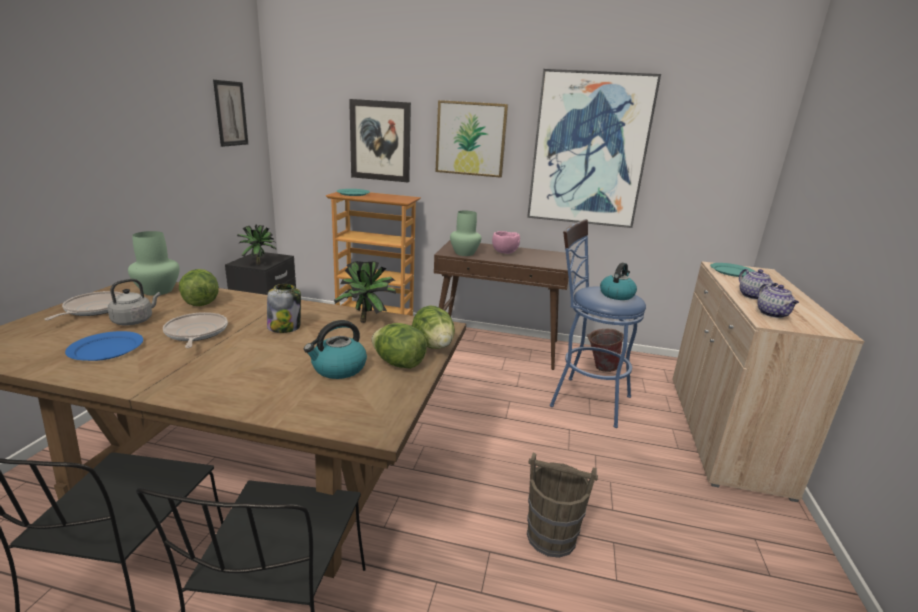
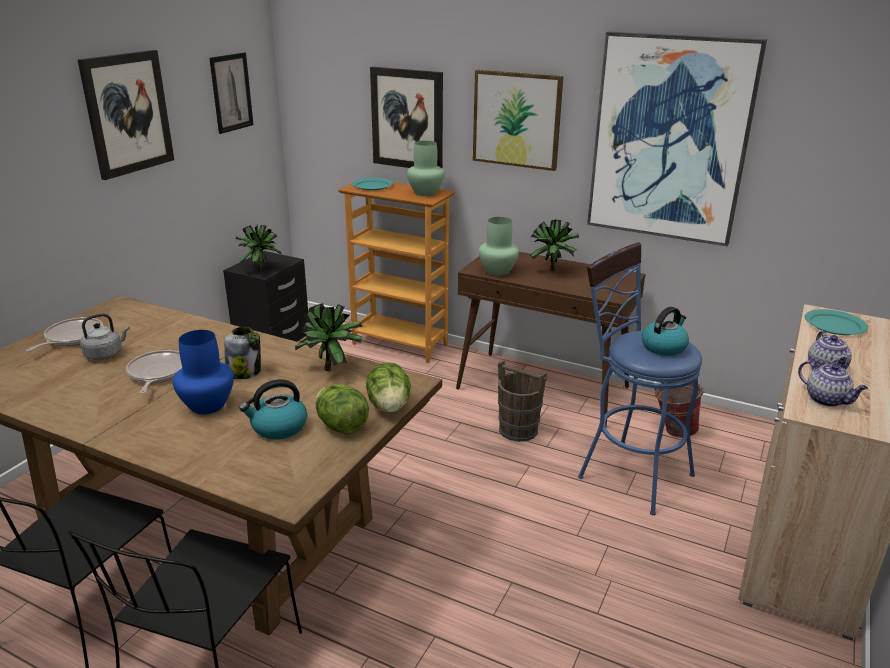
camera: 15 degrees right, 5 degrees up
(106, 348) = (74, 386): blue plate -> none
(142, 112) = (128, 113): none -> picture
(158, 291) = (135, 317): green vase -> green vase (425, 193)
(201, 302) = (172, 334): lettuce -> none
(258, 355) = (207, 405): none -> blue vase
(505, 253) = (552, 271): pink bowl -> potted plant
(551, 537) = (510, 632): brown bucket -> brown bucket (518, 430)
(773, 314) = (827, 400): teapot -> teapot turned 45 degrees counterclockwise

